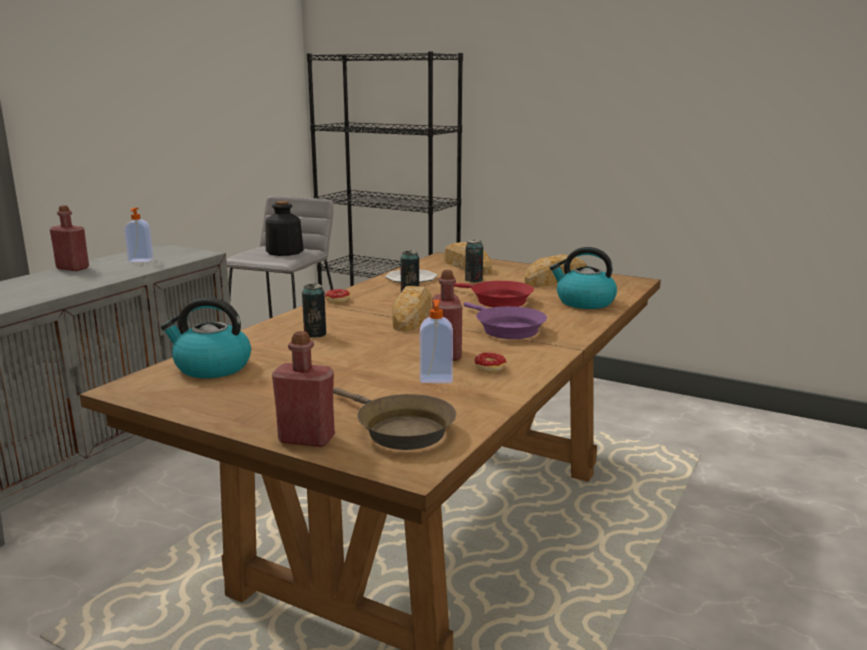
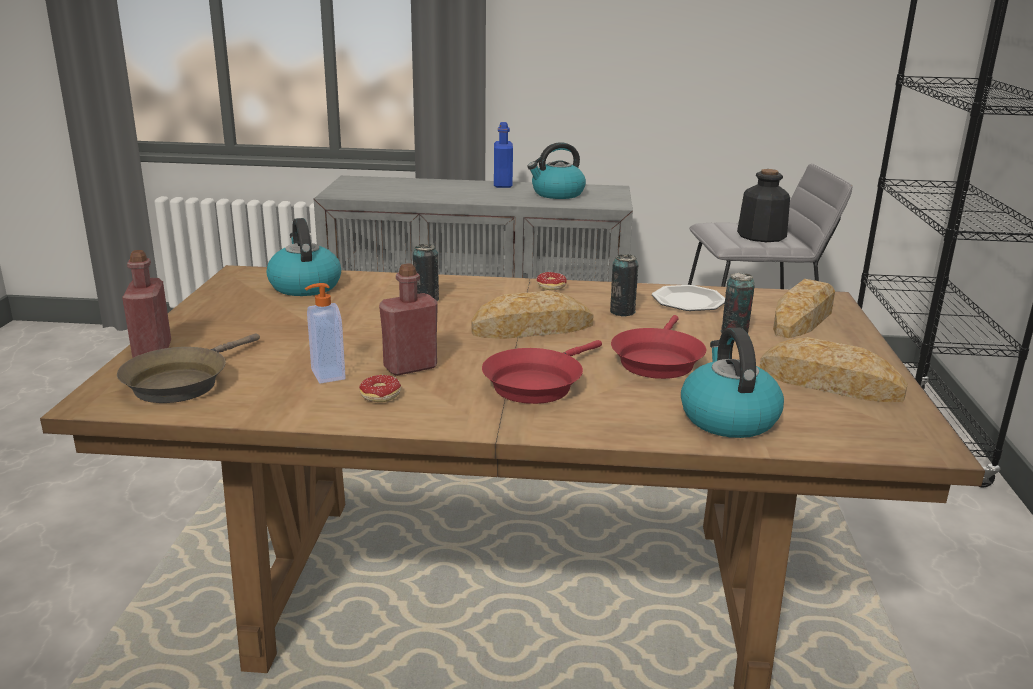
camera: 65 degrees right, 5 degrees up
(72, 268) = (503, 184): red bottle -> blue bottle
(140, 260) = (557, 194): soap dispenser -> kettle
(506, 329) = (537, 383): purple frying pan -> red frying pan

